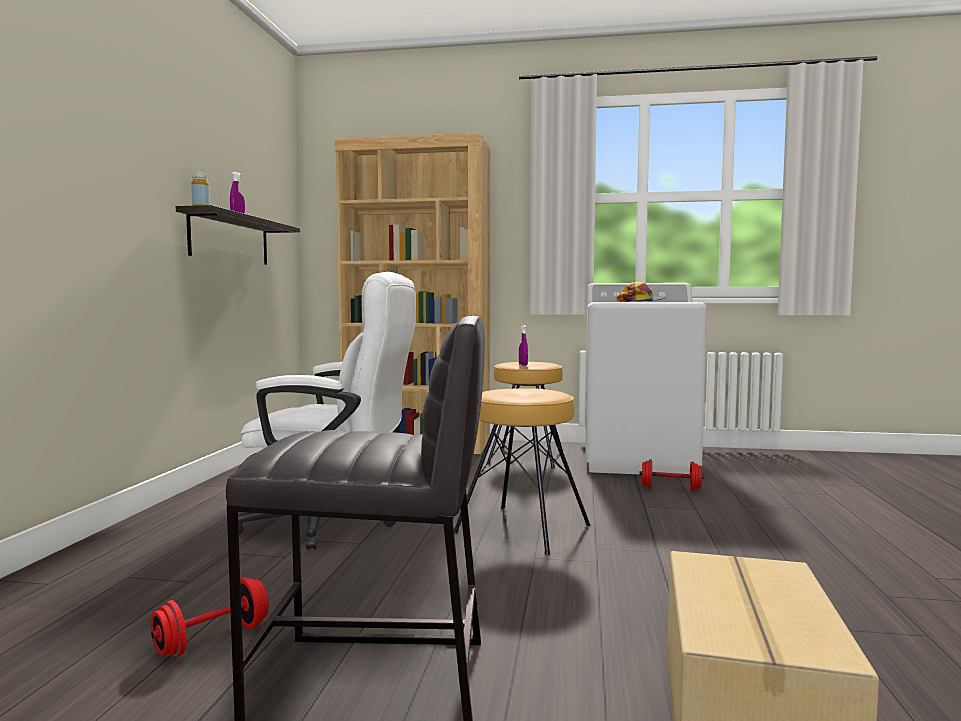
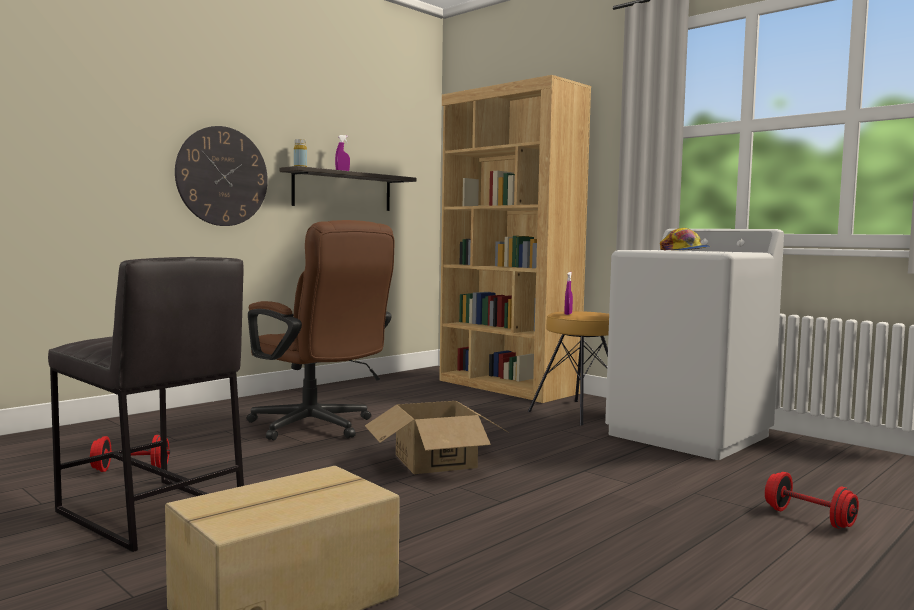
camera: 35 degrees right, 0 degrees up
(120, 212) = (222, 176): none -> wall clock
(333, 523) = (318, 428): white office chair -> brown office chair
(522, 529) = (435, 461): brown stool -> cardboard box
(670, 488) = (654, 463): red dumbbell -> red dumbbell (809, 518)

